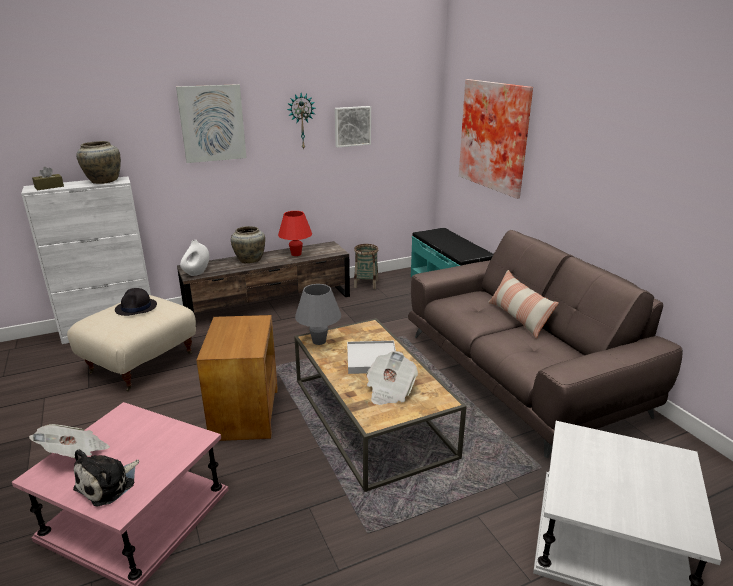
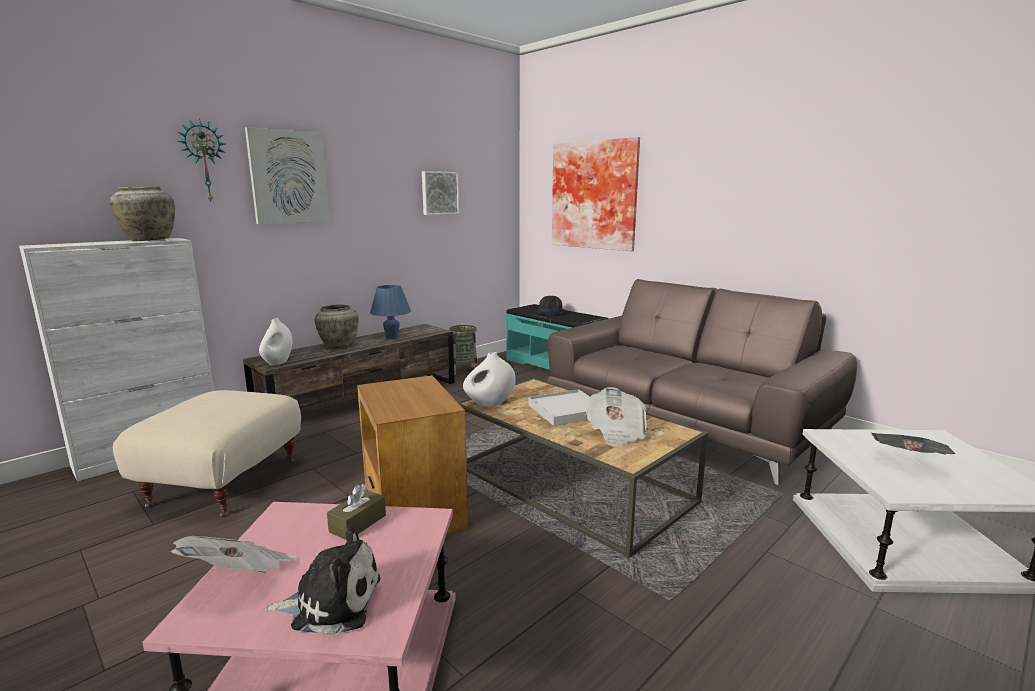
camera: 20 degrees left, 10 degrees down
(49, 187) = (66, 244): brown tissue box -> brown tissue box (358, 523)
(108, 484) = (331, 602): plush toy -> plush toy turned 105 degrees counterclockwise
(136, 308) = (217, 401): black hat -> black hat (550, 312)
(296, 254) = (392, 336): red table lamp -> blue table lamp
(301, 121) = (388, 183): wall clock -> wall clock (203, 161)
(319, 341) = (489, 404): grey table lamp -> white vase
(518, 318) = (679, 358): pillow -> none
(612, 477) = (907, 461): none -> newspaper

